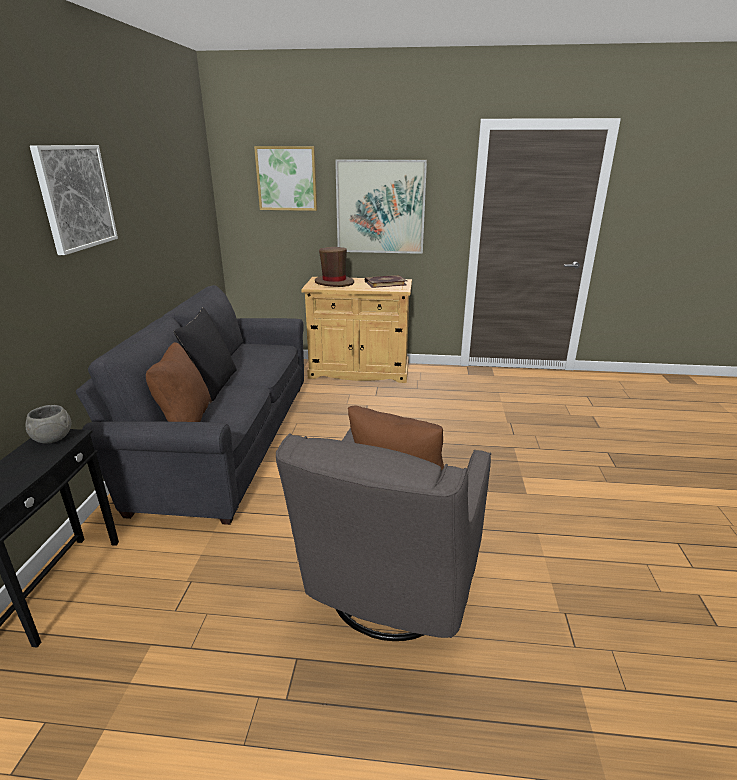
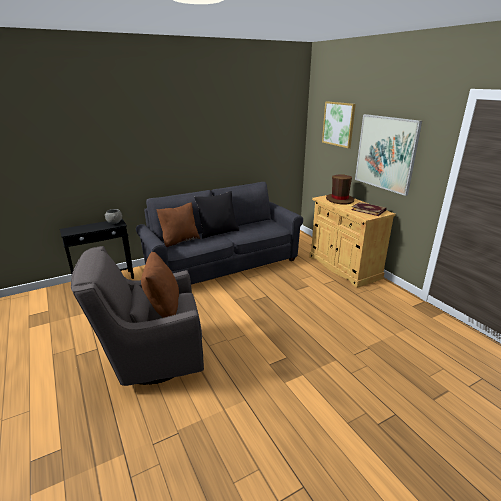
camera: 55 degrees right, 0 degrees up
(75, 197) = (172, 126): picture -> none

